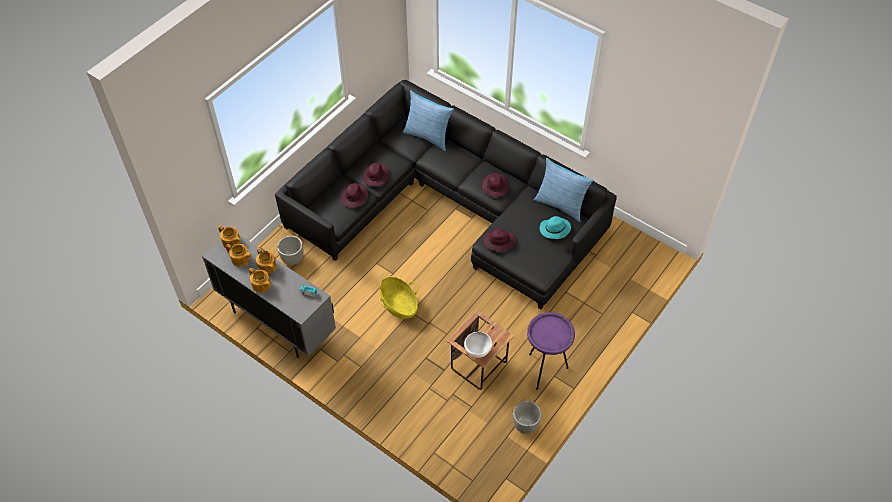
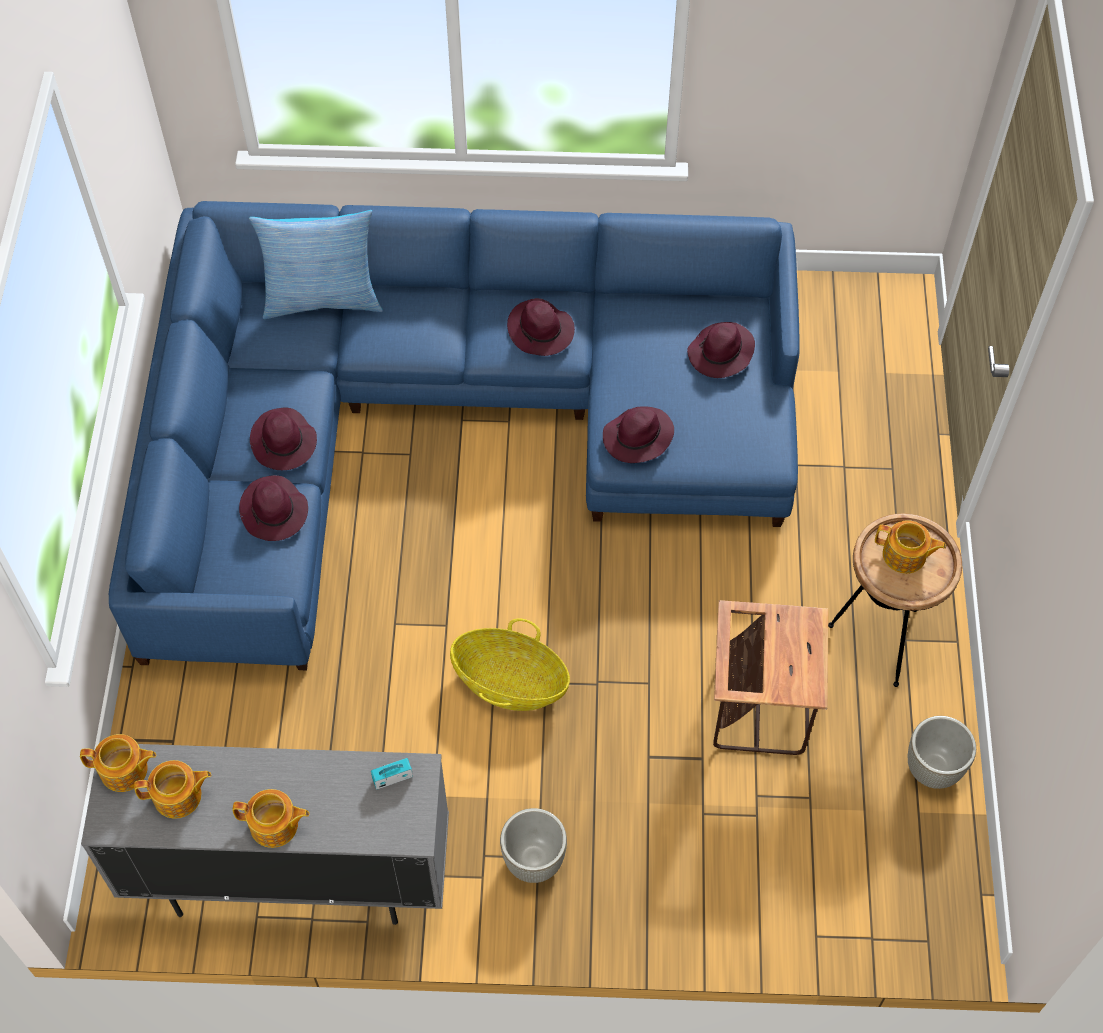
camera: 35 degrees left, 5 degrees up
(267, 267) = (252, 776): teapot -> teapot (905, 556)
(292, 259) = (212, 721): grey planter -> grey planter (533, 860)
(449, 206) = (447, 422): black sofa -> blue sofa
(478, 351) = (790, 682): white bowl -> none
(544, 370) = (880, 640): purple side table -> brown side table
(554, 229) = (720, 354): turquoise hat -> purple hat
(560, 205) = (691, 298): pillow -> none

